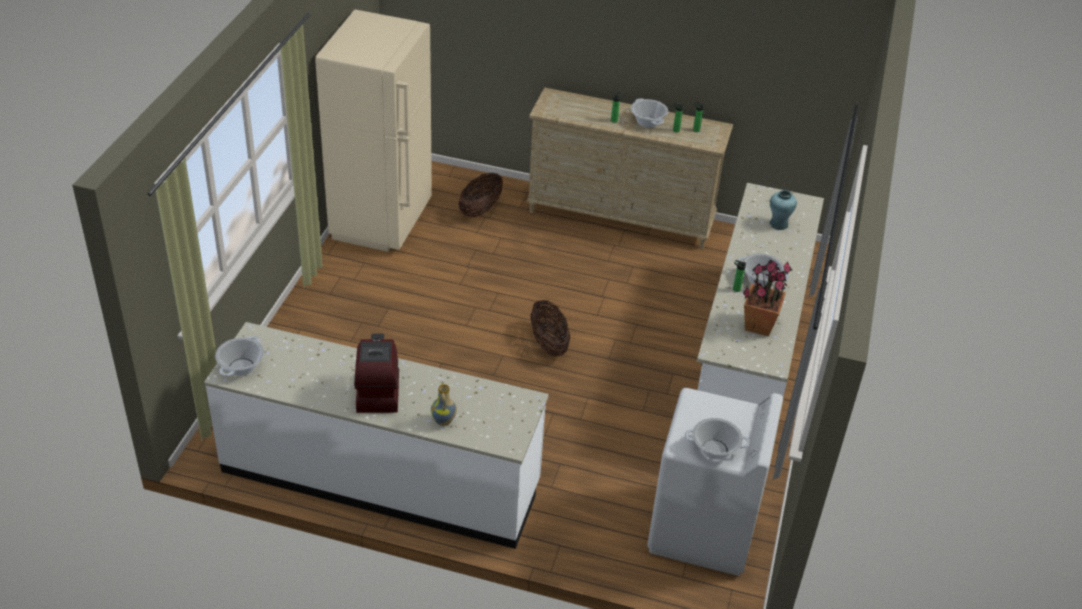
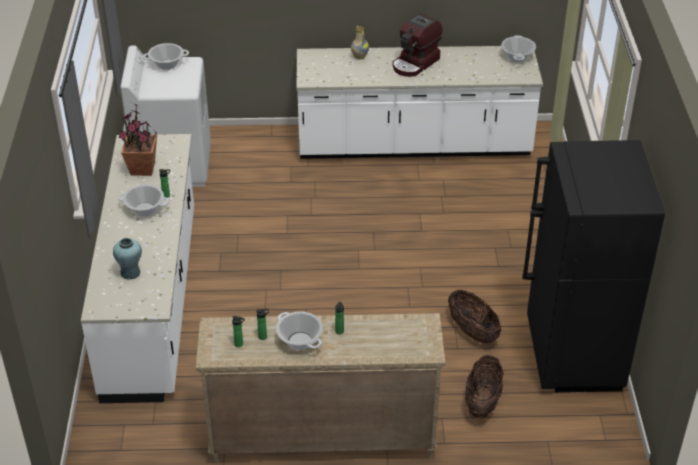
camera: 165 degrees right, 0 degrees up
(377, 391) = (415, 63): coffee machine -> coffee machine turned 60 degrees clockwise
(382, 221) = (573, 356): beige fridge -> black fridge
(548, 344) = (339, 269): basket -> basket (472, 331)

